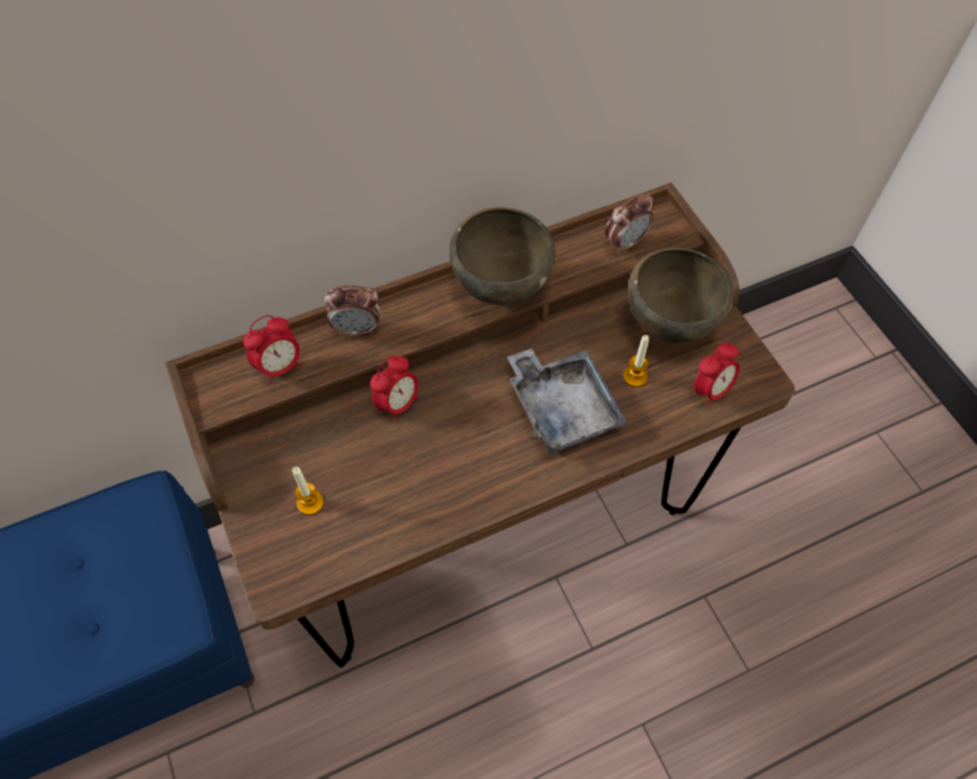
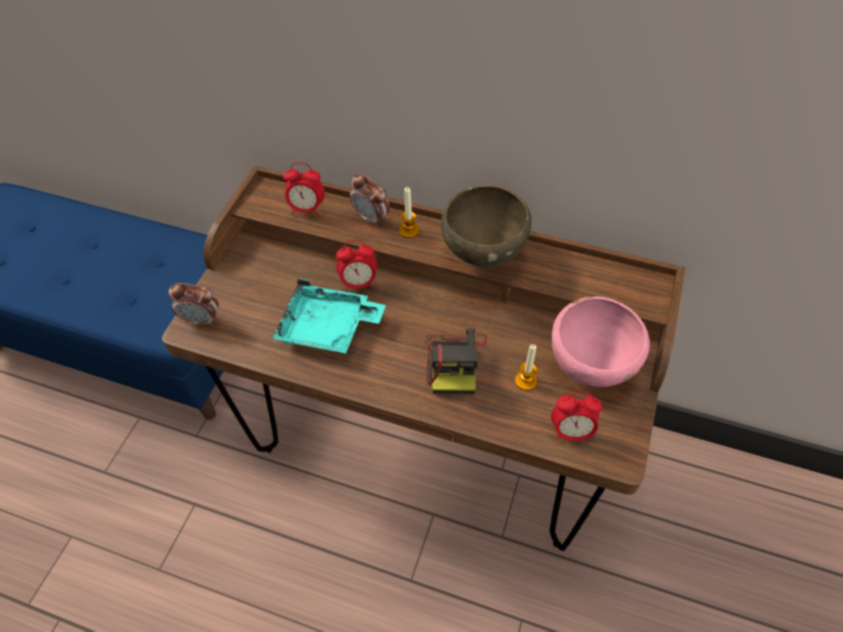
camera: 45 degrees right, 5 degrees down
(310, 502) = (253, 300): candle -> candle (409, 230)
(417, 468) = (328, 328): none -> turquoise tray
(562, 407) = (454, 361): grey tray -> camera
(625, 242) = (604, 284): alarm clock -> alarm clock (202, 319)
(668, 325) = (589, 366): brown bowl -> pink bowl

